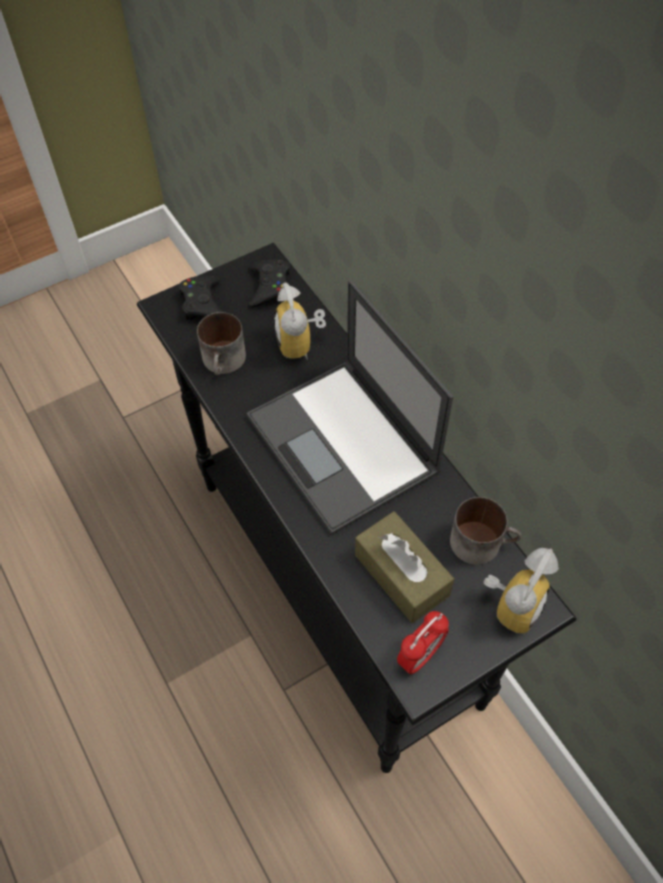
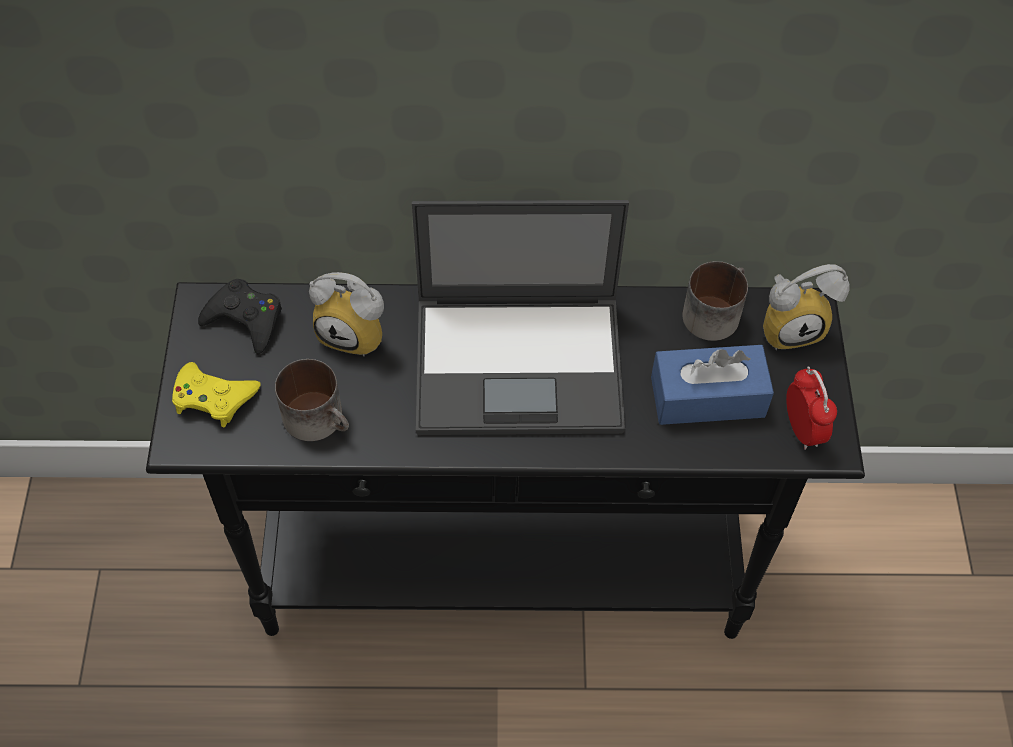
camera: 60 degrees left, 0 degrees up
(203, 304) = (213, 398): black game controller -> yellow game controller
(401, 575) = (707, 397): brown tissue box -> blue tissue box
(511, 602) = (791, 326): alarm clock -> alarm clock turned 105 degrees clockwise

